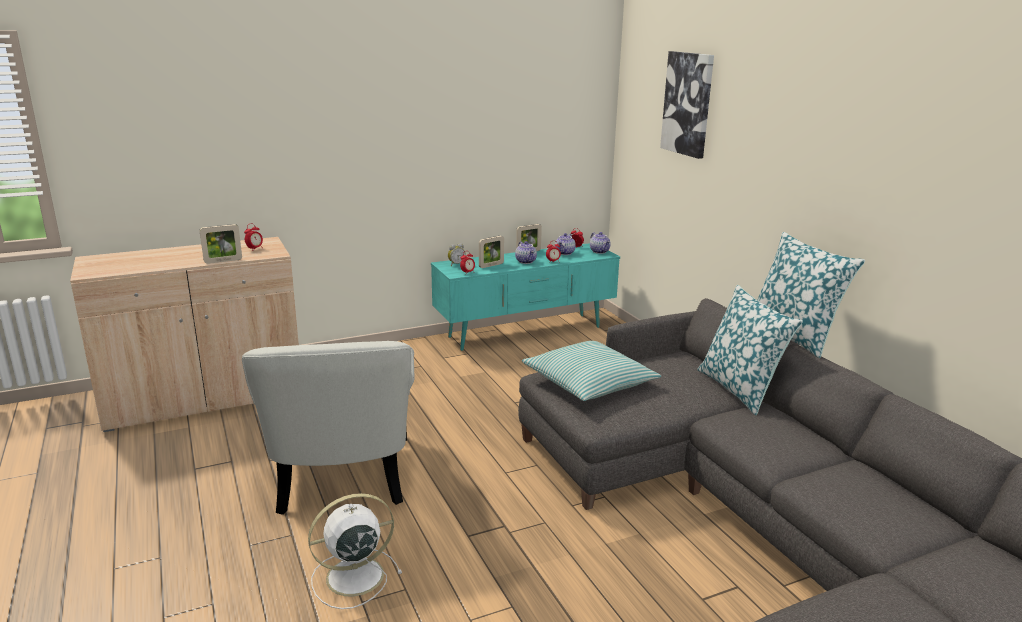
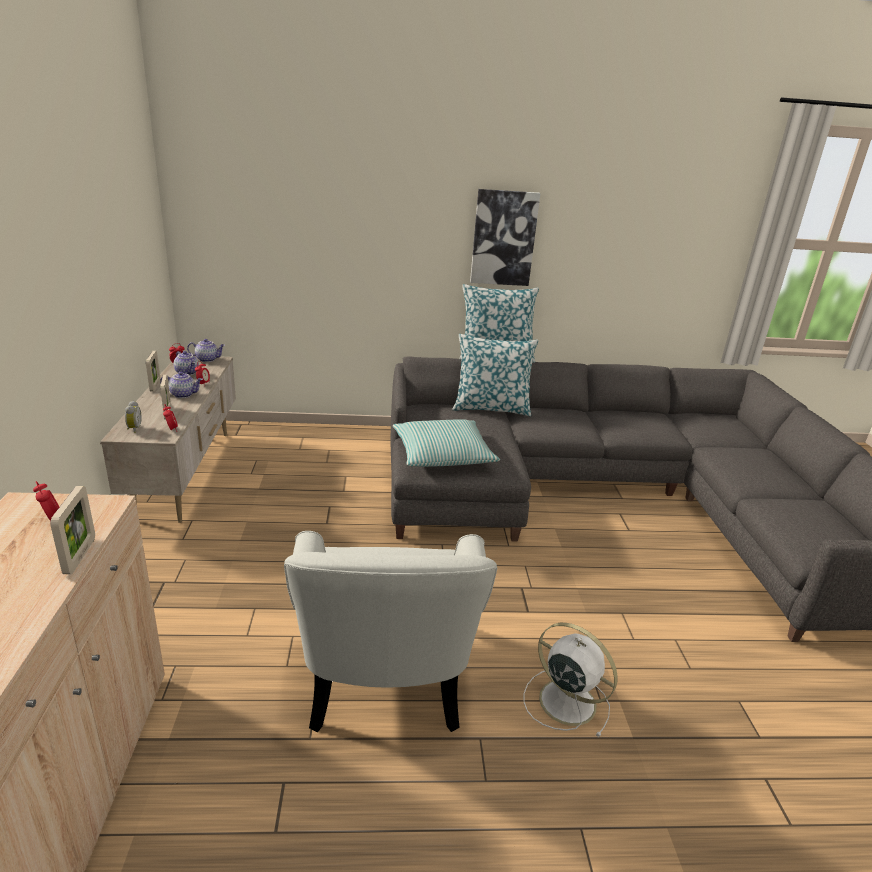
camera: 70 degrees left, 5 degrees up
(342, 475) = (386, 675): white armchair -> white armchair turned 75 degrees clockwise
(352, 577) = (565, 700): white fan -> white fan turned 135 degrees clockwise
(525, 332) = (187, 473): turquoise tv stand -> beige tv stand
(688, 104) = (292, 189): picture -> picture (503, 238)

